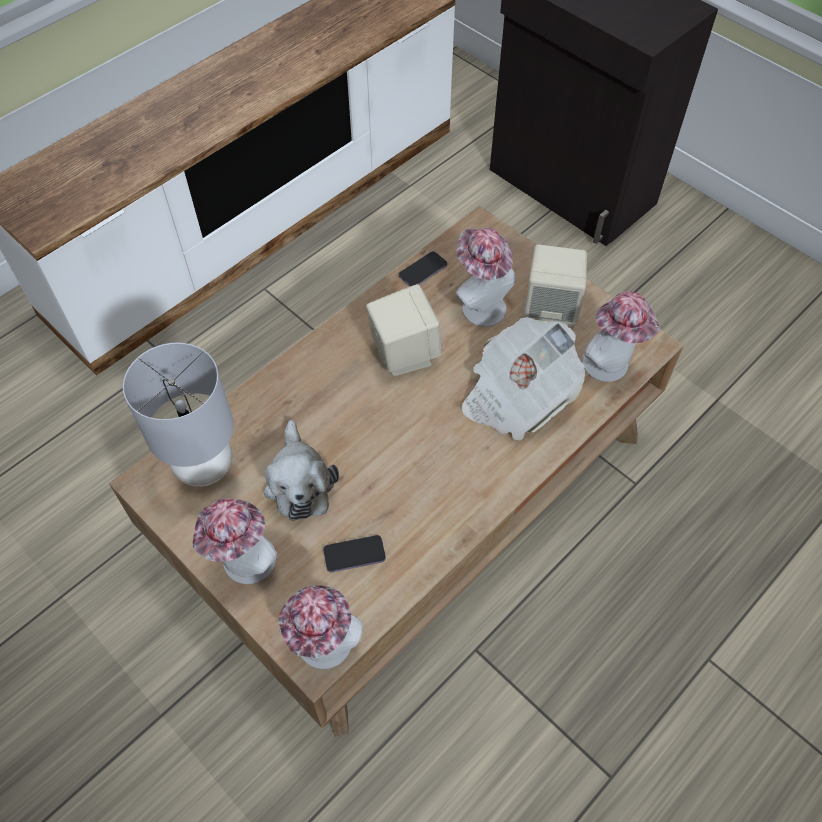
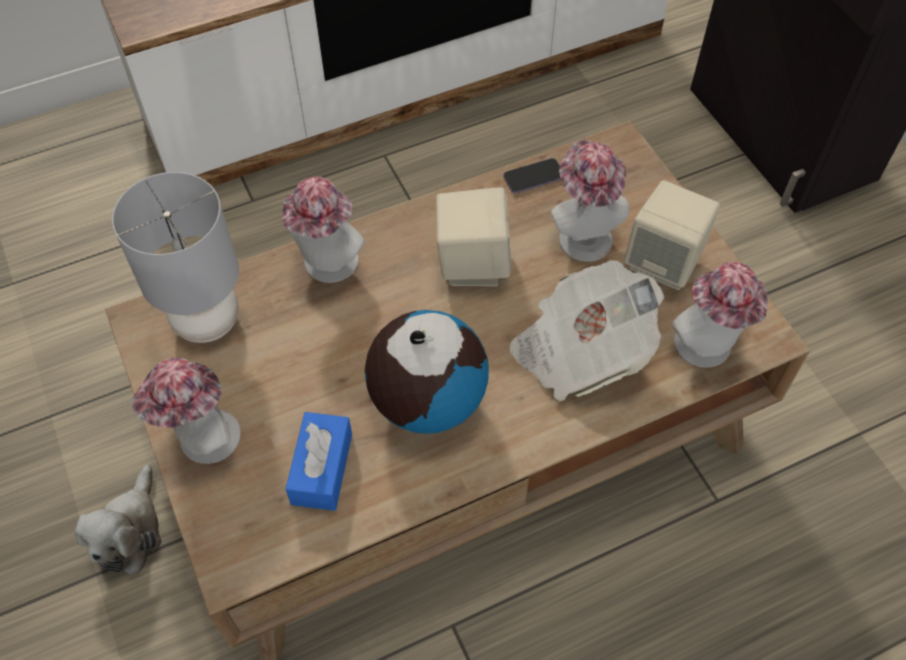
camera: 20 degrees right, 0 degrees up
(299, 482) = (298, 370): plush toy -> plush toy (130, 531)
(324, 649) = (244, 561): hat -> hat (328, 267)
(354, 554) = (322, 469): phone -> blue tissue box
(414, 473) = (426, 400): none -> globe

